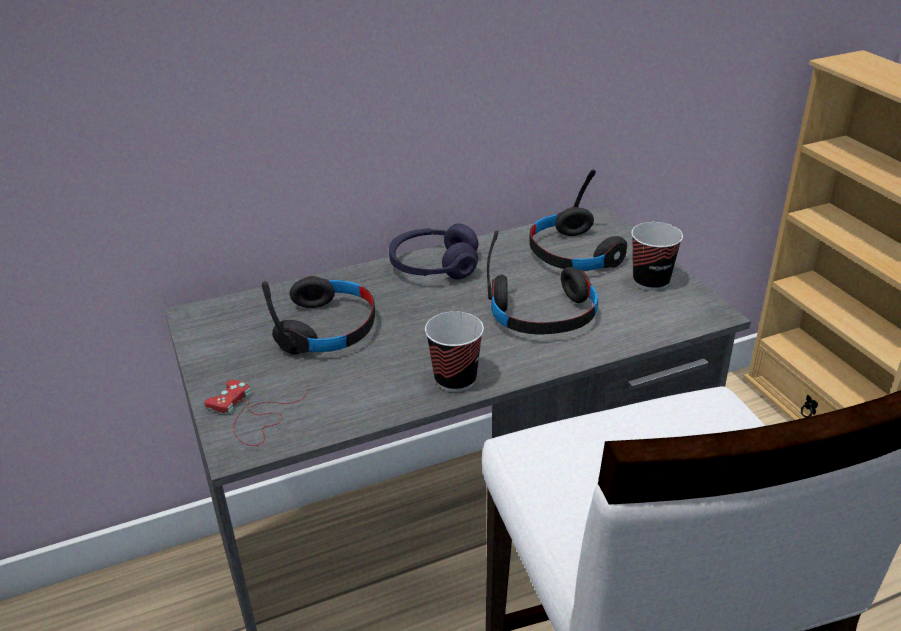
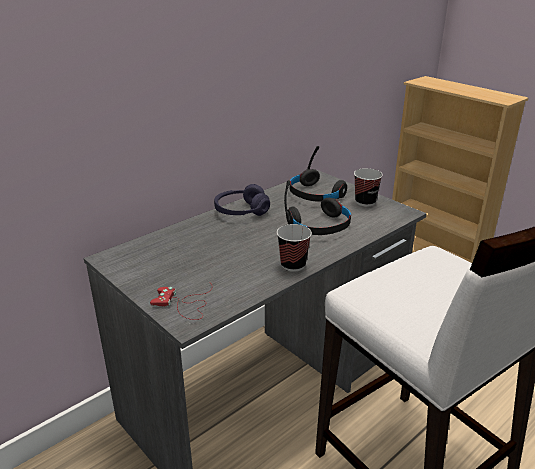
camera: 20 degrees left, 5 degrees down
(328, 328) = (200, 252): black headphones -> none

